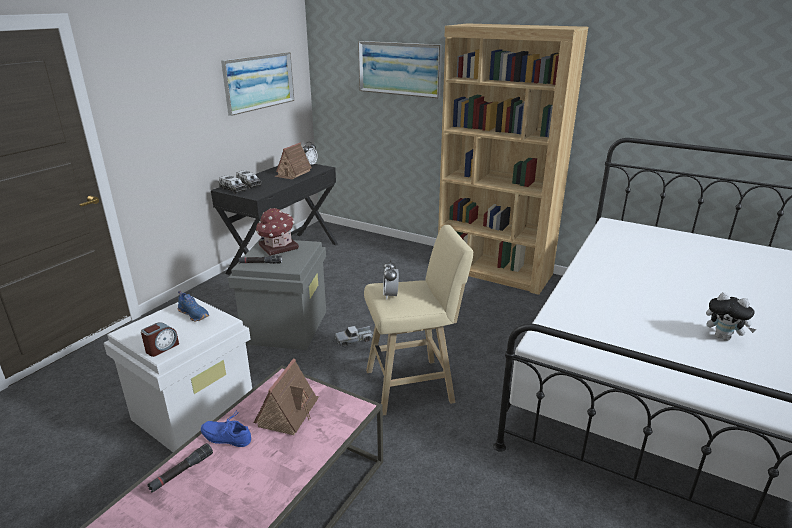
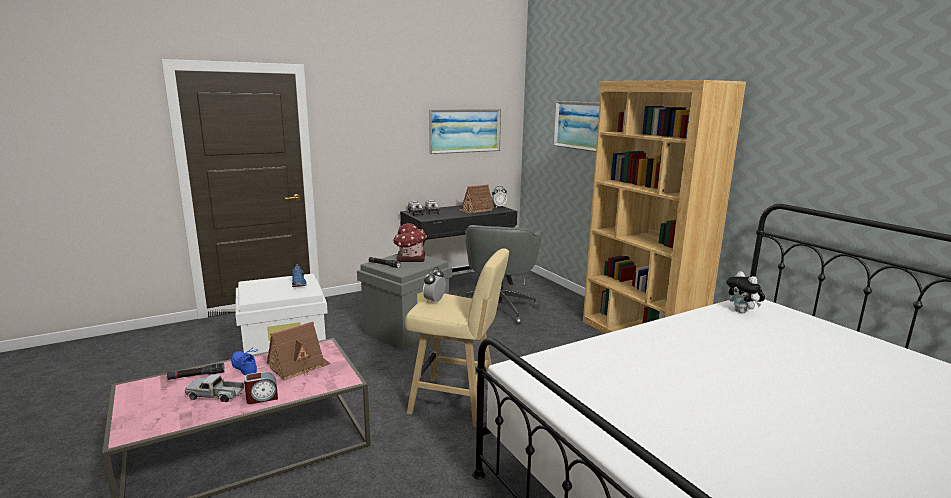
camera: 30 degrees right, 10 degrees down
(162, 348) = (254, 296): alarm clock -> alarm clock (262, 398)
(351, 274) = (499, 308): none -> grey office chair
(355, 340) = (448, 355): toy truck -> toy truck (216, 395)
(723, 337) = (732, 424): plush toy -> plush toy (742, 312)

